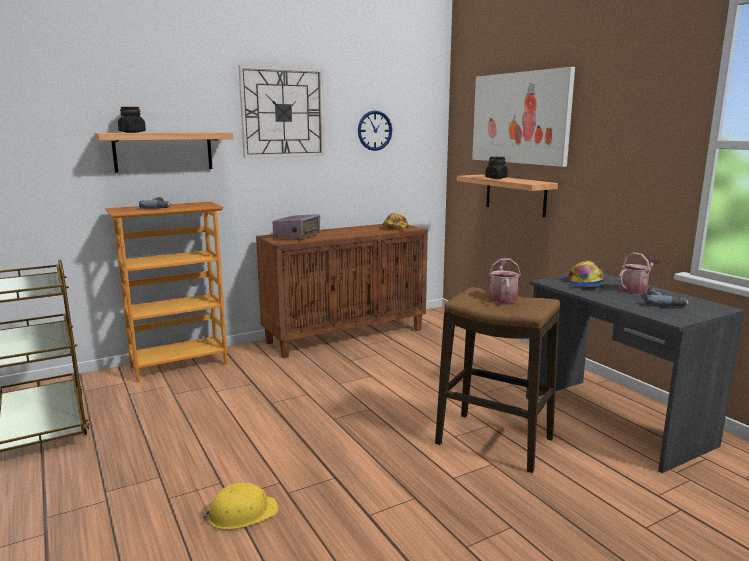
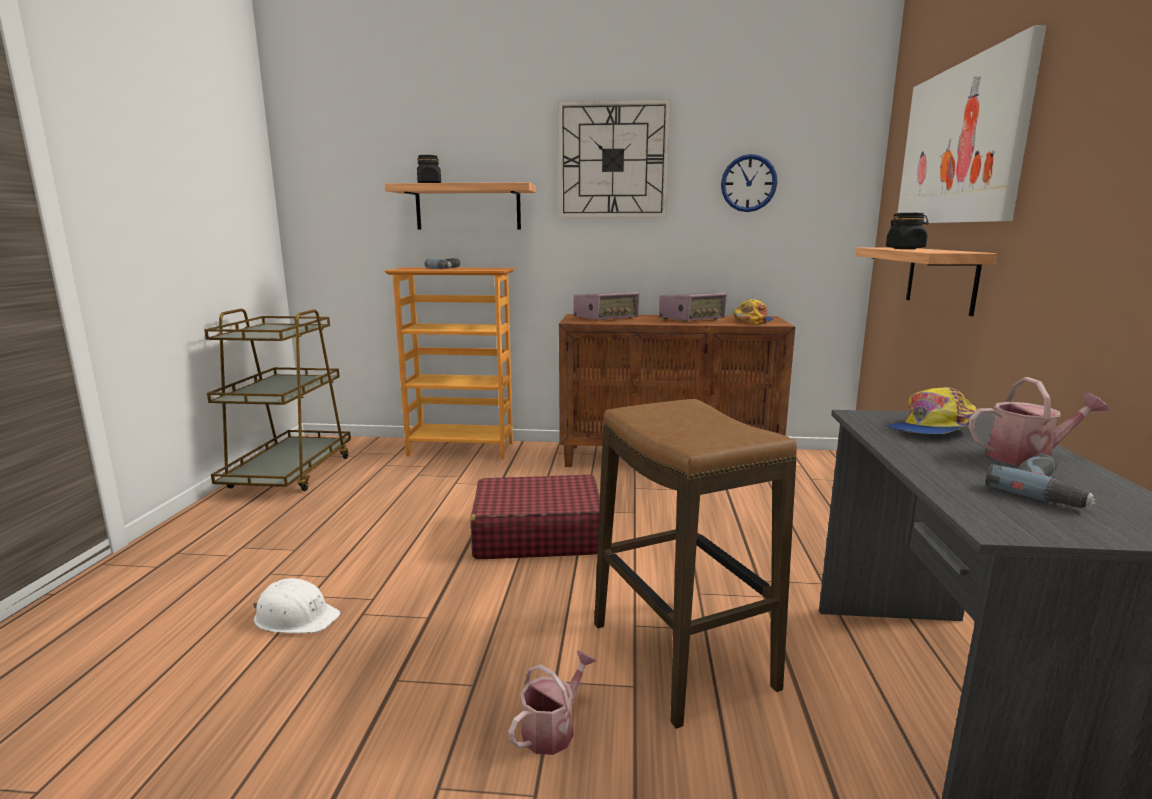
camera: 35 degrees right, 0 degrees up
(242, 513) = (296, 617): yellow hard hat -> white hard hat
(330, 407) = (537, 535): none -> red suitcase
(356, 230) = (692, 319): none -> radio
(502, 297) = (704, 419): watering can -> watering can (553, 729)

